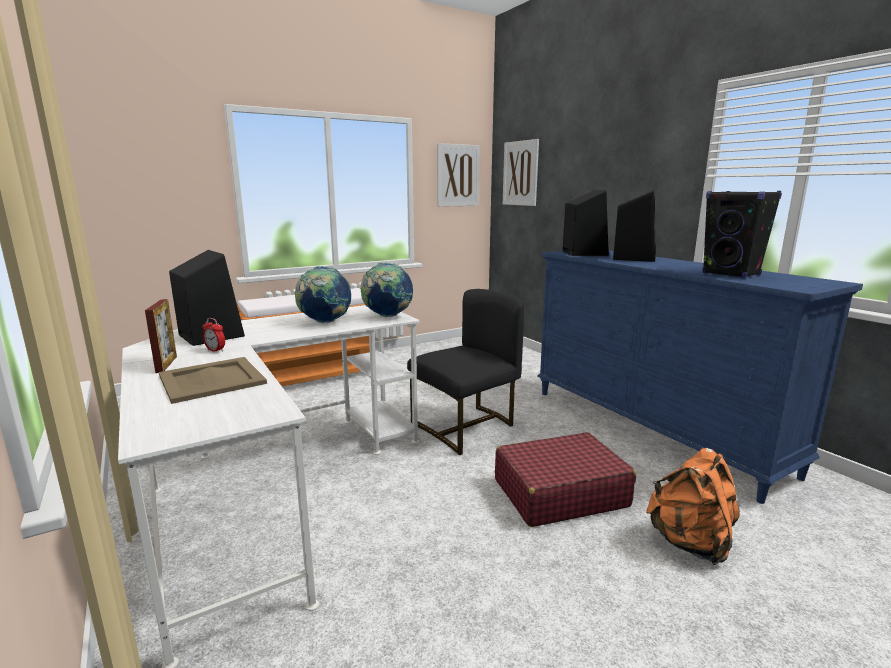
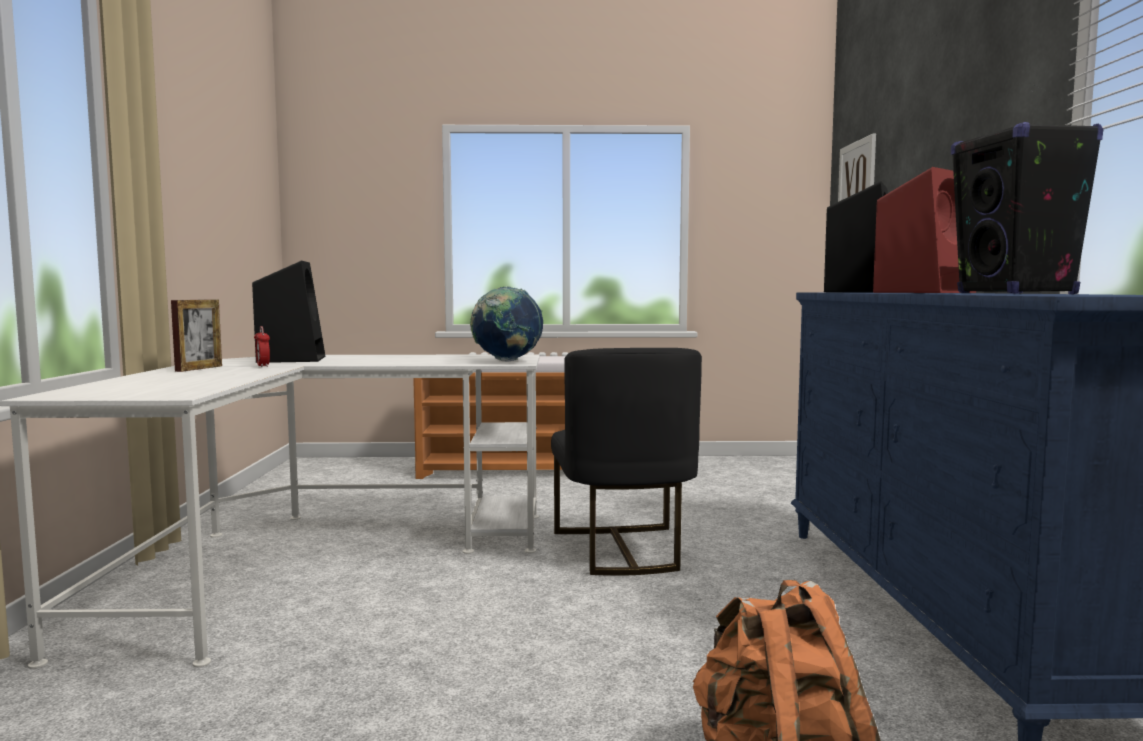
camera: 30 degrees right, 10 degrees down
(213, 379) = (201, 377): beige tray -> none
(325, 322) = (424, 360): globe -> none
(458, 175) = (766, 204): picture -> none
(466, 427) = (622, 550): black chair -> black chair turned 90 degrees clockwise
(559, 493) = (646, 649): red suitcase -> none
(634, 258) = (924, 292): black speaker -> red speaker

